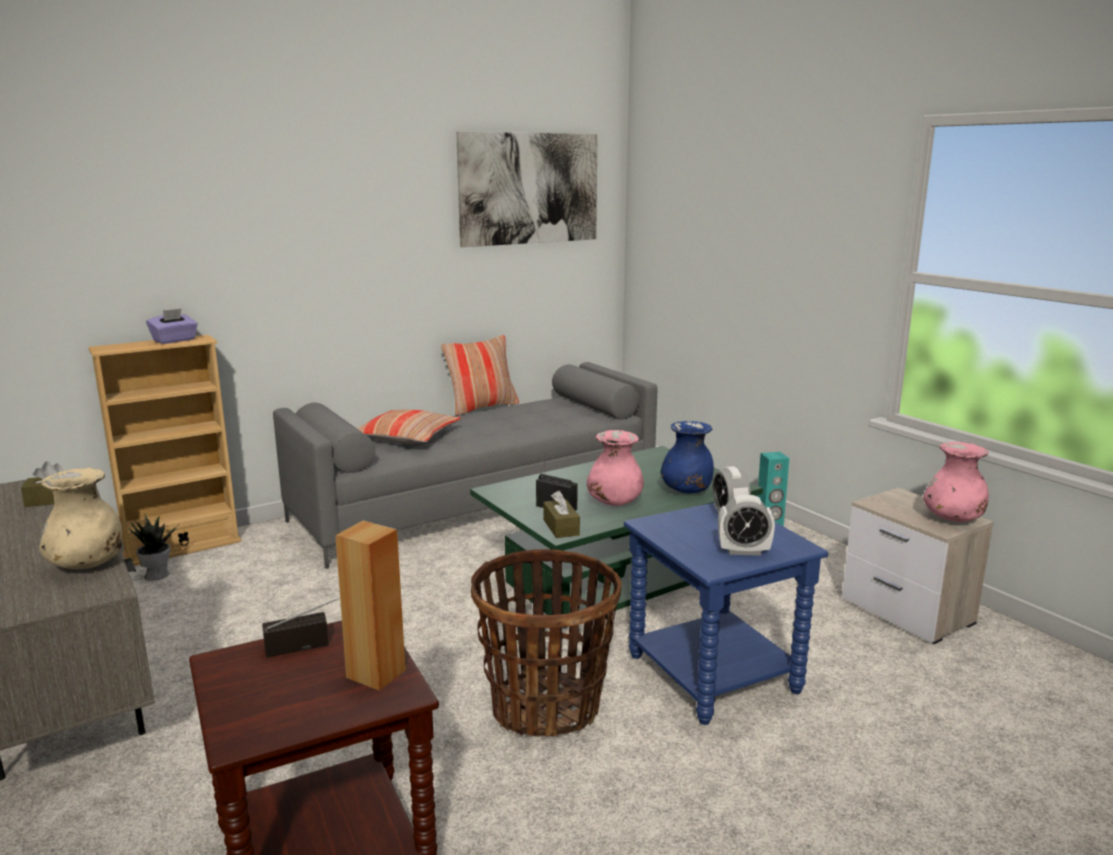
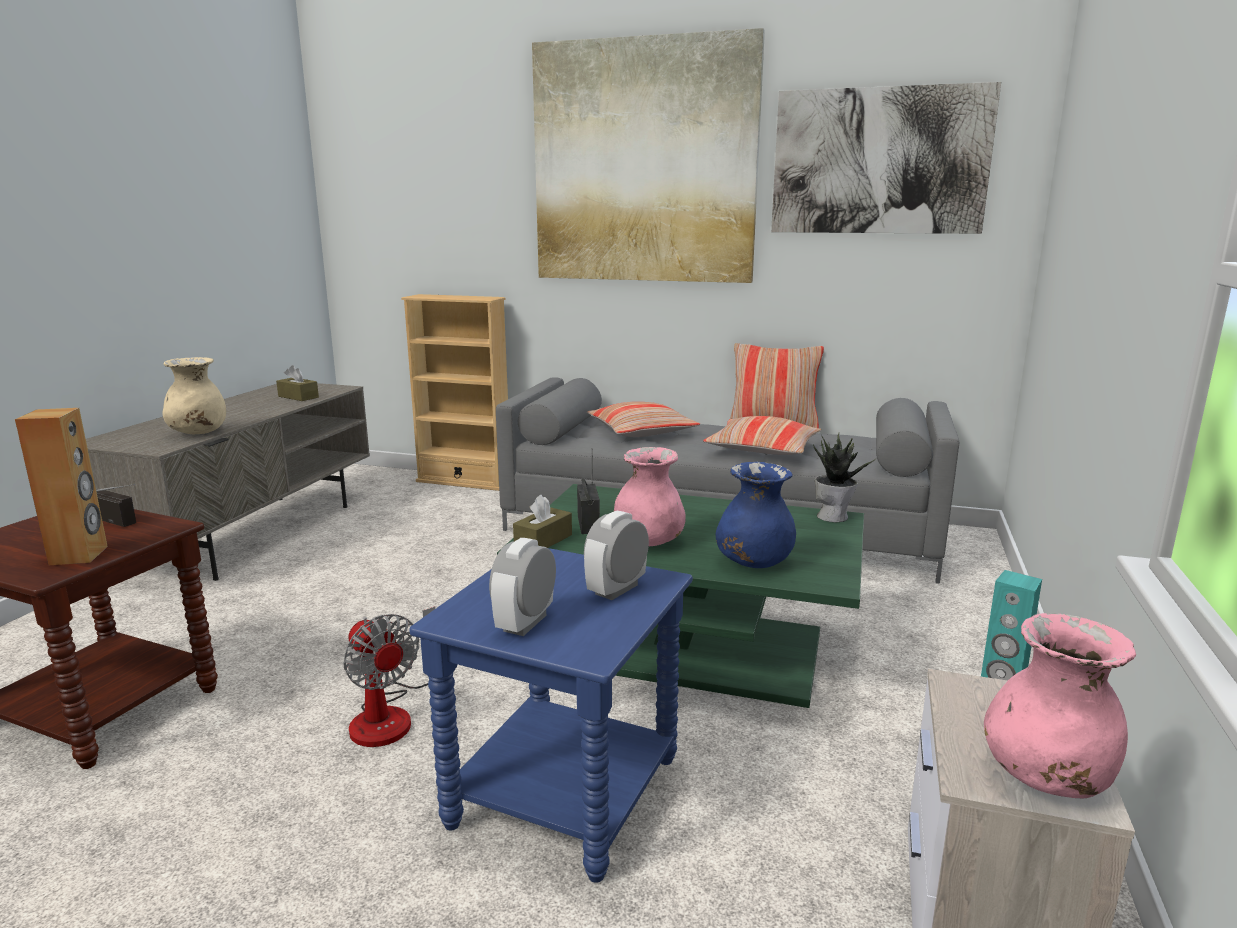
camera: 50 degrees right, 0 degrees up
(157, 574) = (418, 492): potted plant -> potted plant (833, 516)
(174, 340) = (468, 297): purple tissue box -> none
(347, 191) = (644, 163): none -> picture
(520, 425) = (762, 449): none -> pillow
(546, 706) = (391, 714): basket -> fan
(743, 551) = (525, 623): alarm clock -> alarm clock turned 60 degrees clockwise

